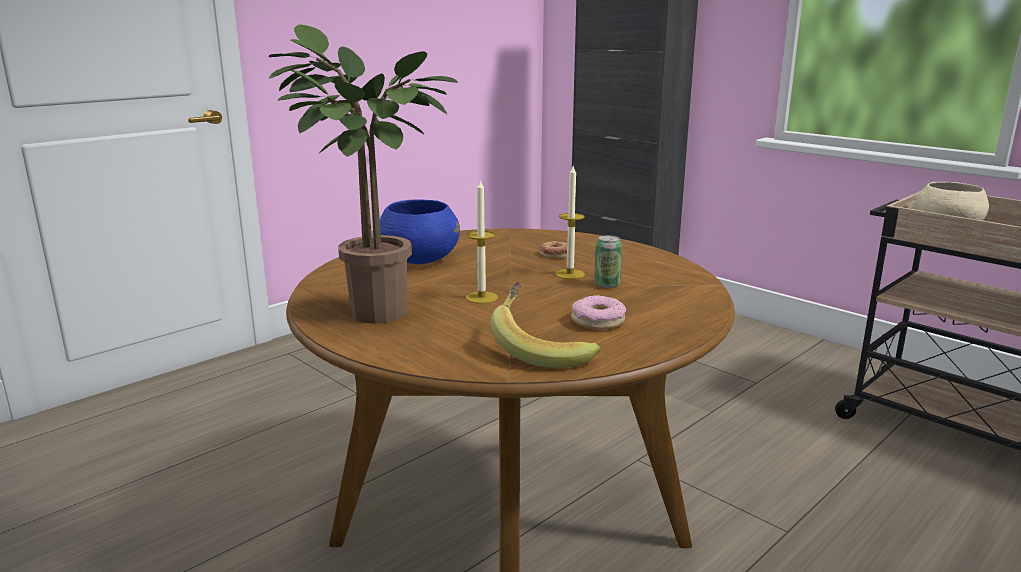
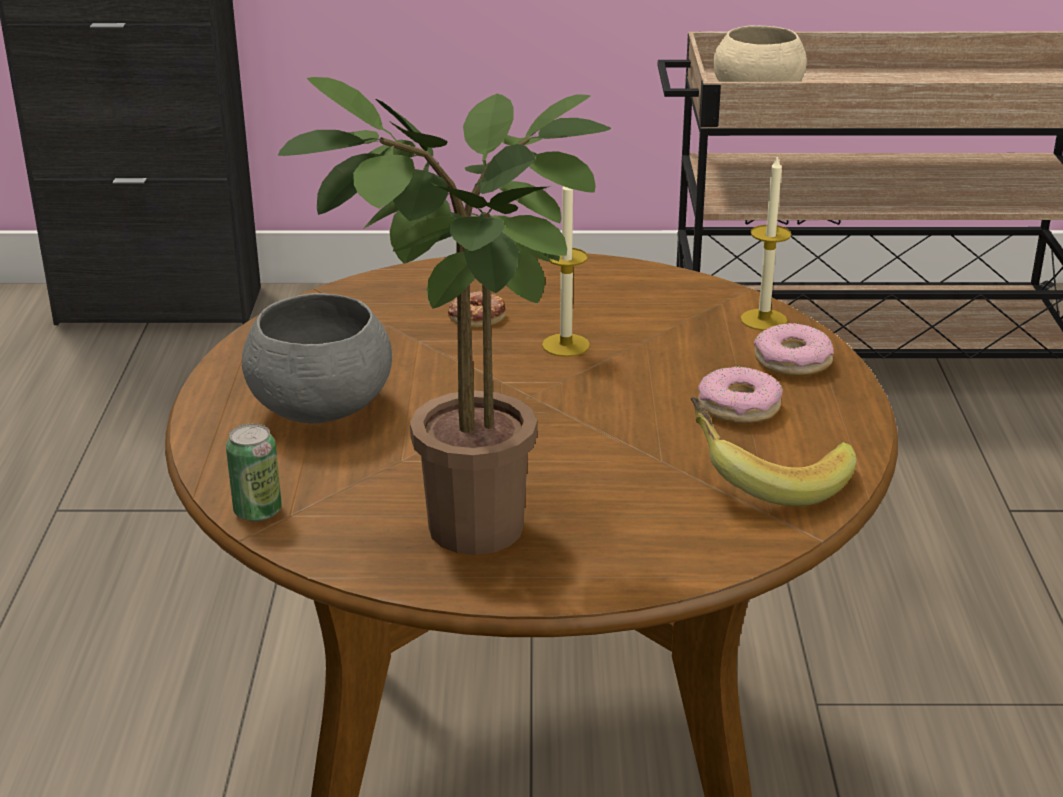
camera: 45 degrees left, 10 degrees up
(419, 260) = (320, 409): blue bowl -> grey bowl
(481, 297) = (544, 435): candle -> candle (763, 320)
(607, 284) = (639, 343): can -> can (258, 511)
(673, 316) = (792, 361): none -> donut

